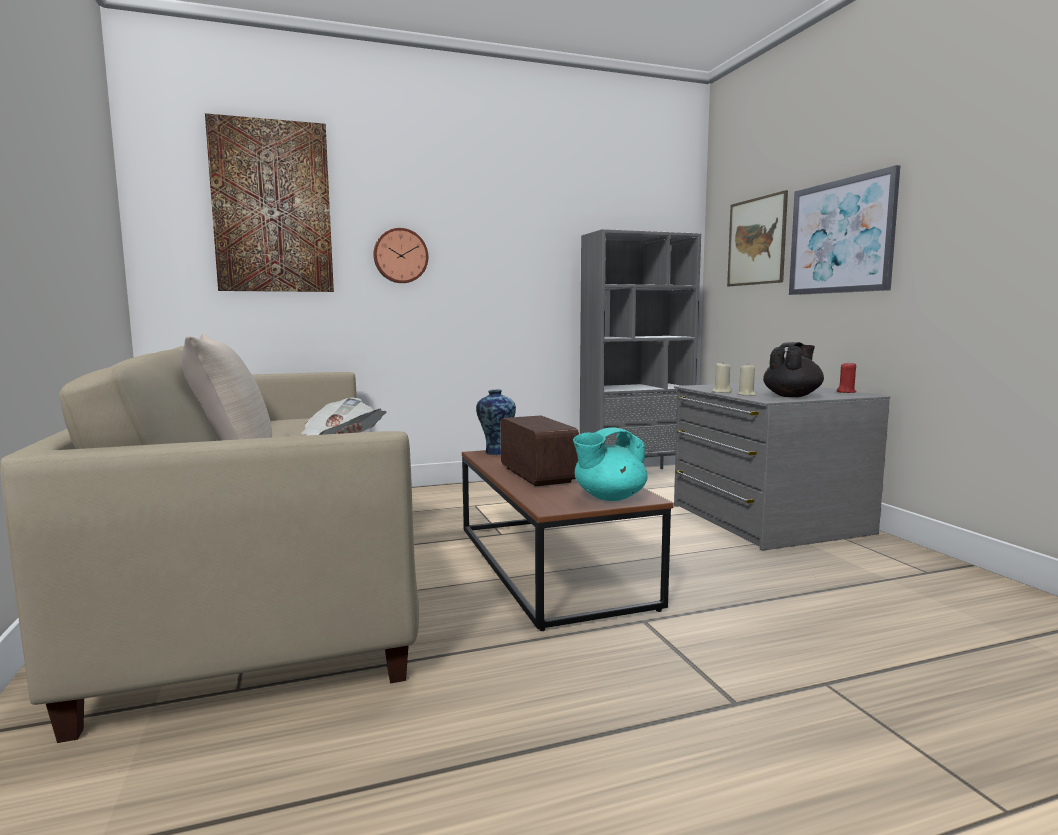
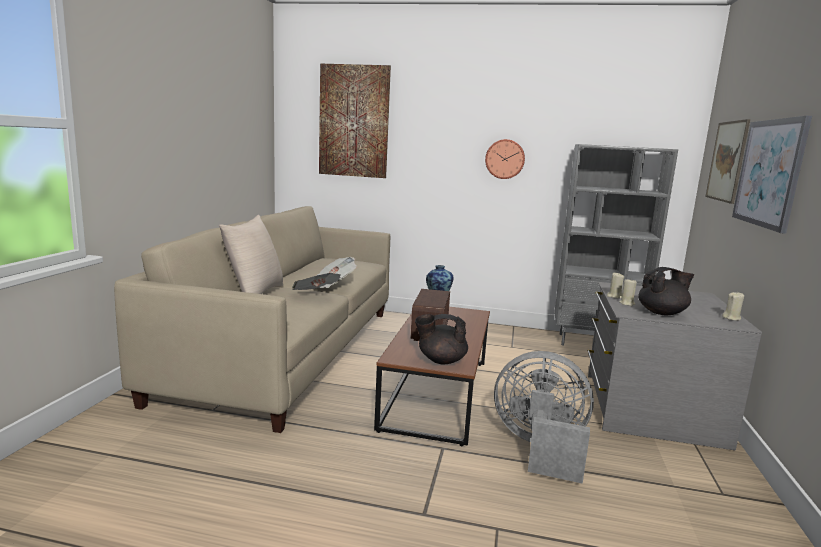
camera: 30 degrees right, 5 degrees up
(400, 256) = (432, 155): wall clock -> wall clock (505, 159)
(609, 497) = (441, 360): turquoise teapot -> black teapot
(737, 586) = (540, 448): none -> grey fan
(846, 392) = (731, 318): red candle -> beige candle

